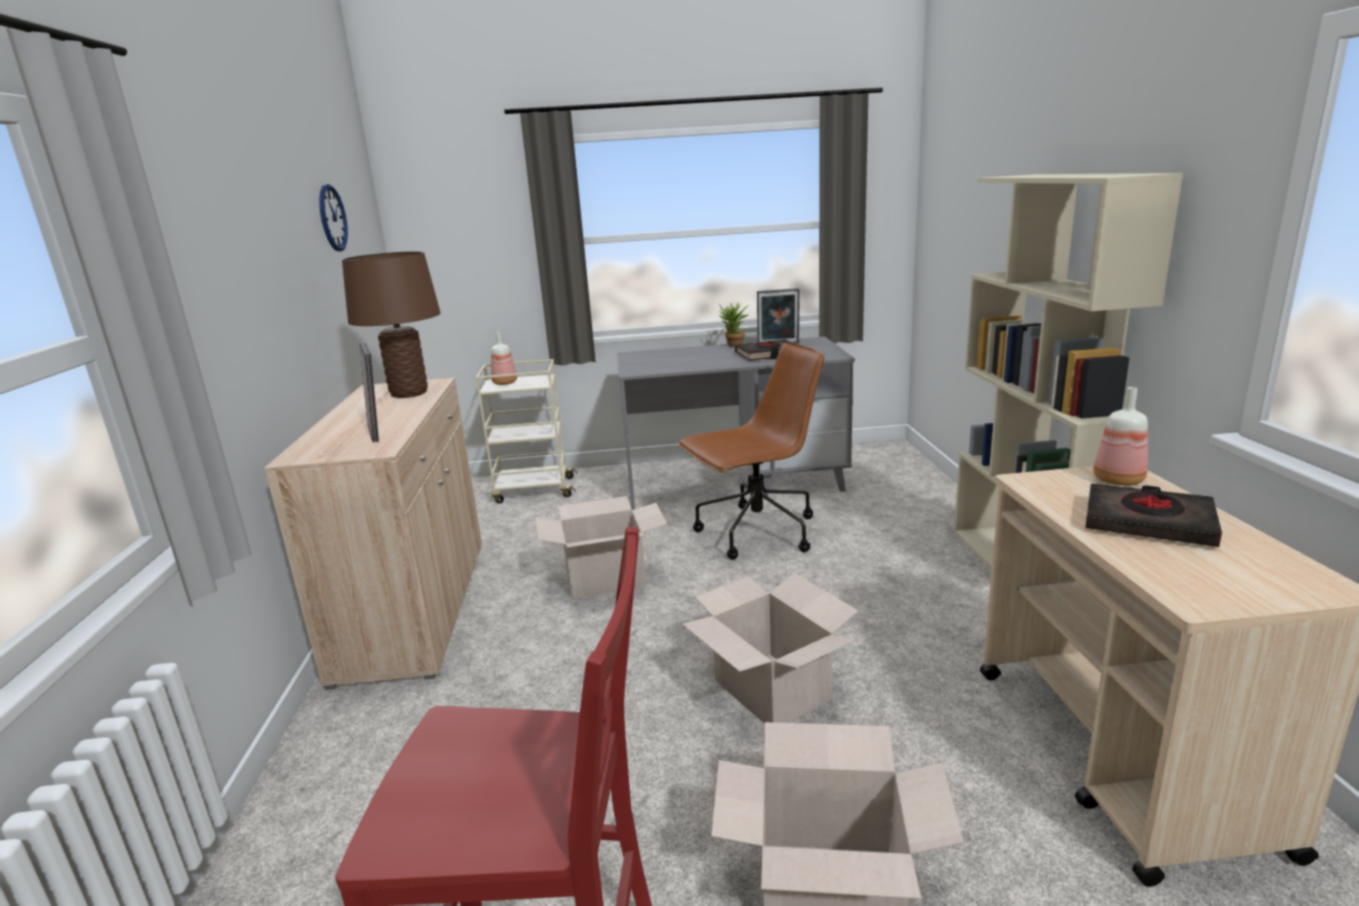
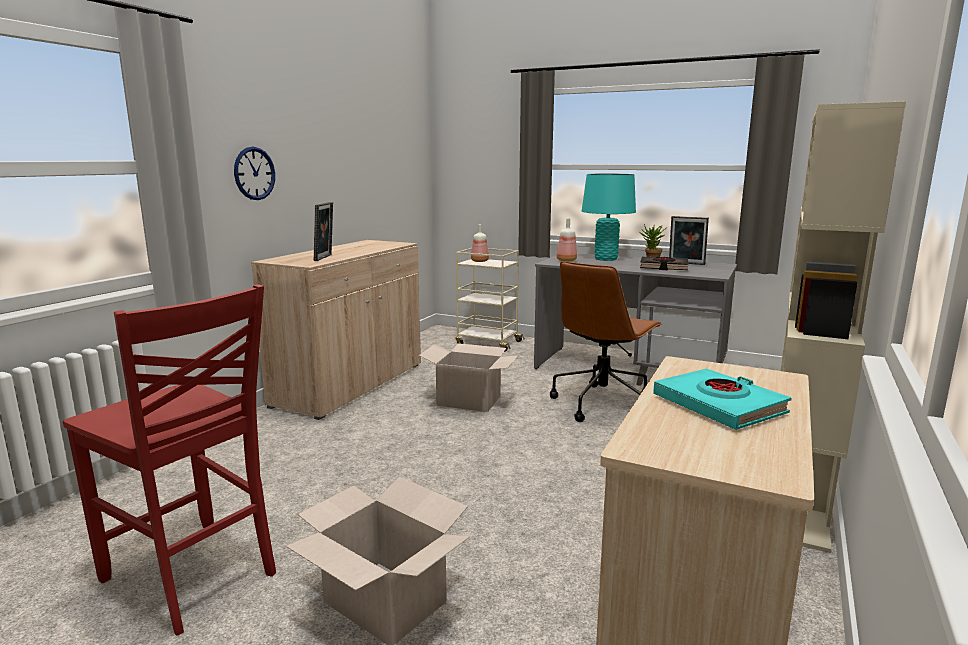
camera: 30 degrees right, 5 degrees down
(332, 218) = (375, 133): wall clock -> wall clock (254, 173)
(409, 393) = (378, 246): brown table lamp -> none
(685, 354) = (605, 259): none -> turquoise table lamp
(755, 533) = (602, 403): brown office chair -> brown office chair turned 120 degrees clockwise
(772, 690) = (491, 492): cardboard box -> none
(1117, 481) = (760, 380): bottle -> bottle (565, 260)
(1148, 522) = (719, 405): black book -> turquoise book

